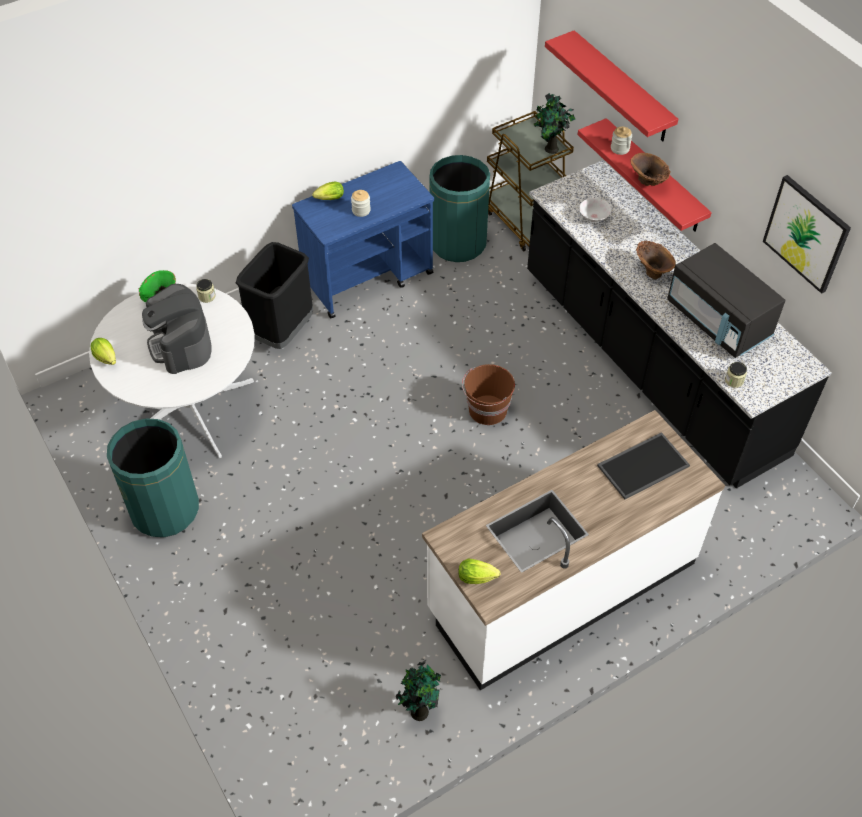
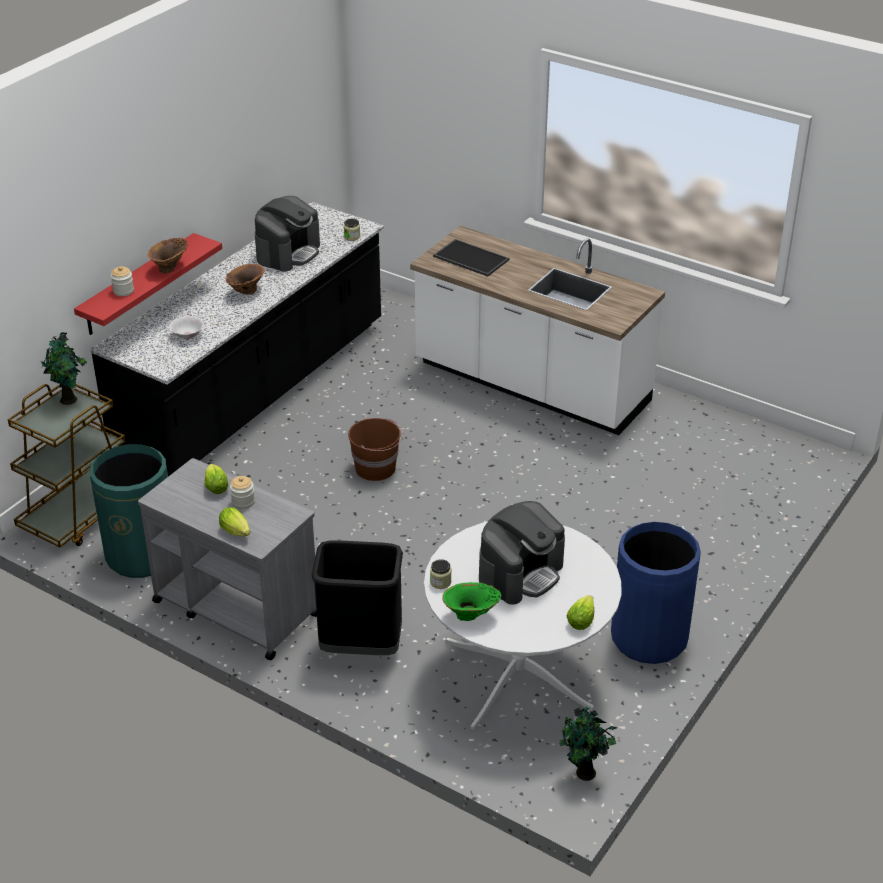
camera: 115 degrees left, 15 degrees down
(165, 510) = (649, 637): green trash can -> blue trash can
(368, 277) = (235, 607): blue cart -> grey cart
(419, 710) = (694, 423): potted plant -> potted plant (584, 774)
(479, 577) = (633, 302): lettuce -> lettuce (215, 486)
(622, 87) = (78, 255): red shelf -> none
(718, 321) = (288, 253): black microwave -> coffee machine
(806, 233) = (258, 136): picture -> none

